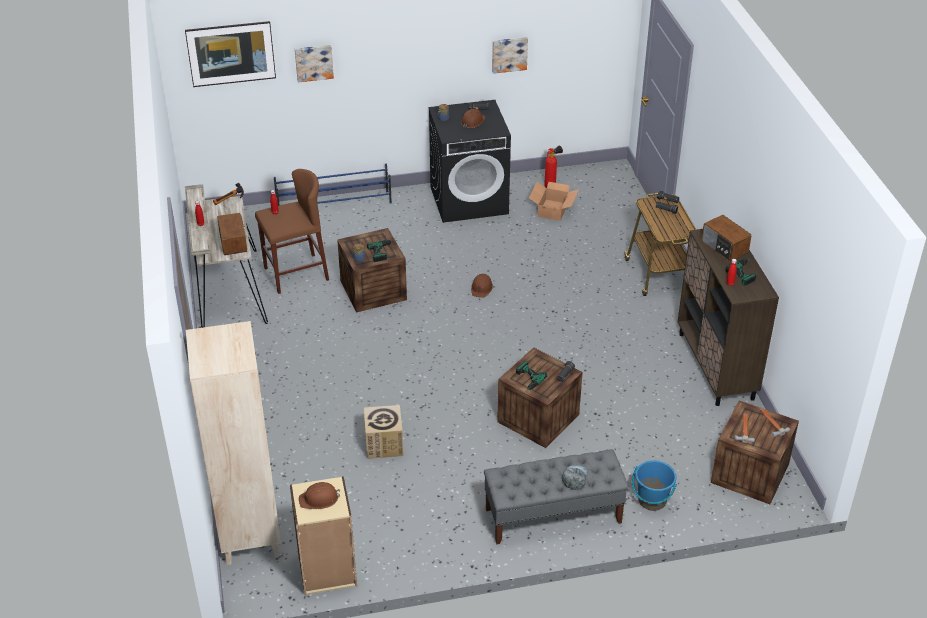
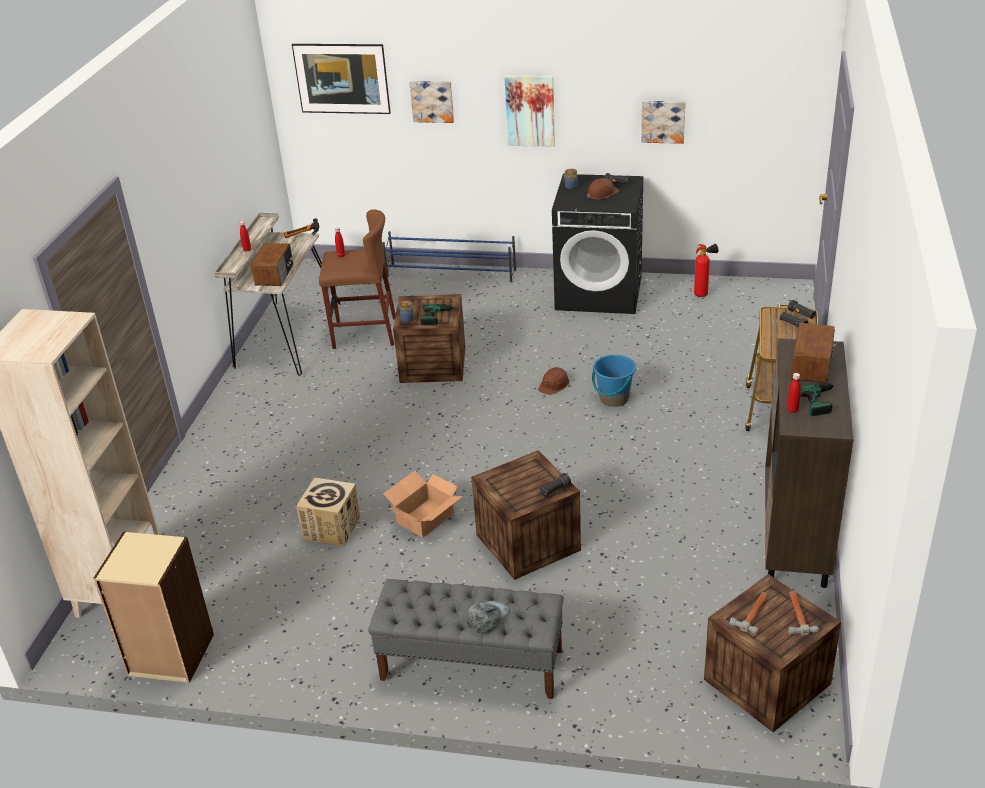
camera: 25 degrees right, 5 degrees down
(319, 499) = (140, 556): brown hard hat -> none
(399, 59) = (530, 110): none -> picture
(526, 380) = (503, 486): power drill -> none
(552, 210) = (689, 318): cardboard box -> cardboard box (424, 518)
(652, 500) = (610, 681): blue bucket -> blue bucket (614, 398)
(724, 247) = (812, 366): radio -> radio turned 150 degrees counterclockwise

